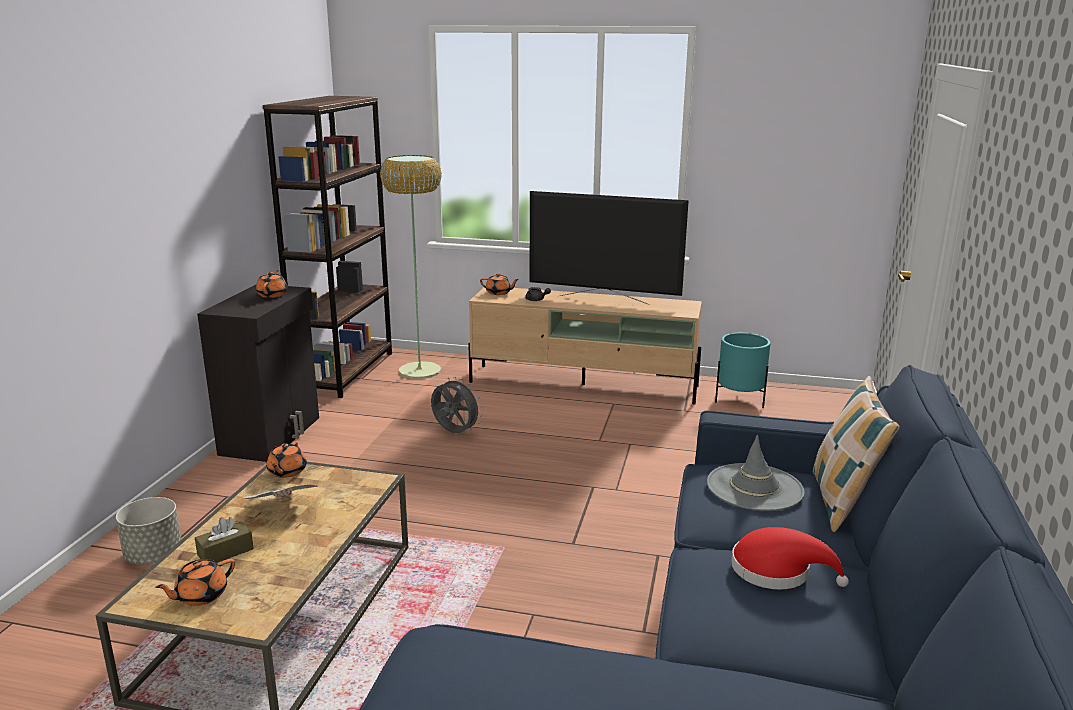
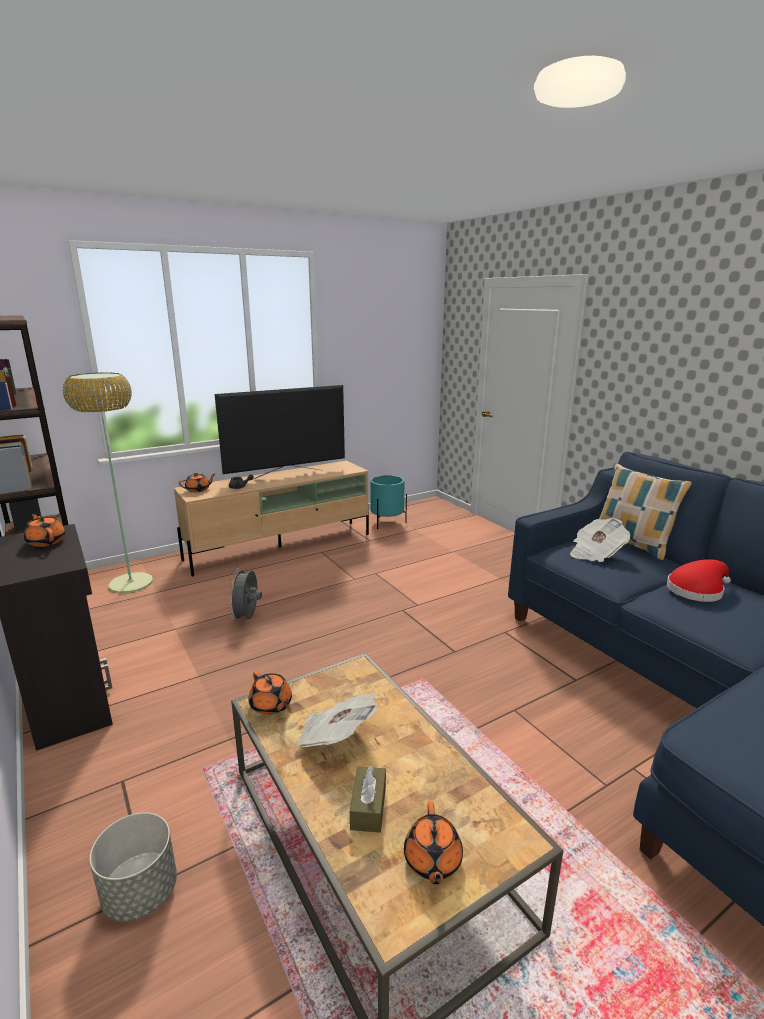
camera: 45 degrees left, 0 degrees up
(454, 433) = (247, 618): grey fan -> grey fan turned 75 degrees counterclockwise
(754, 488) = (595, 553): grey hat -> newspaper

